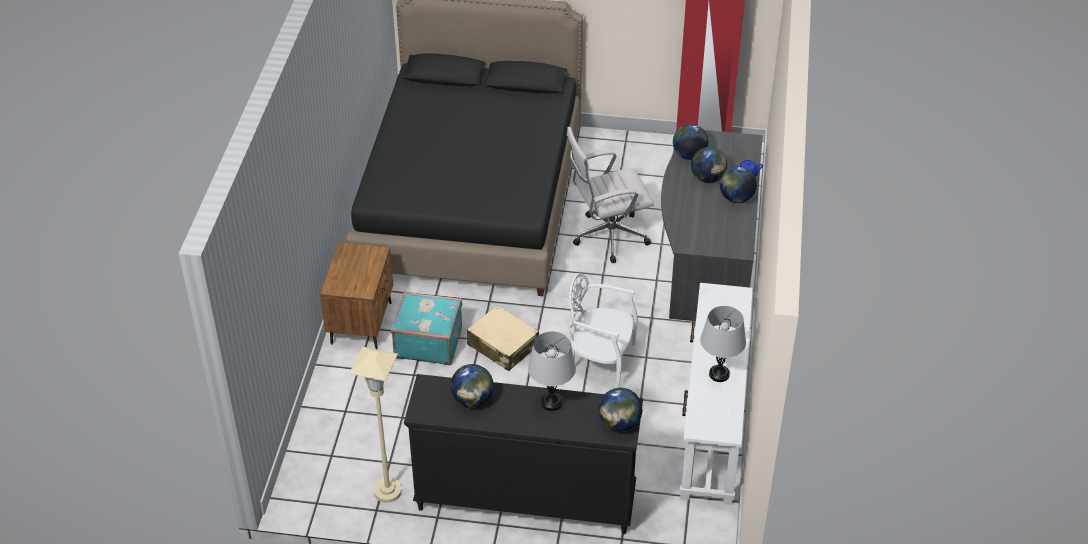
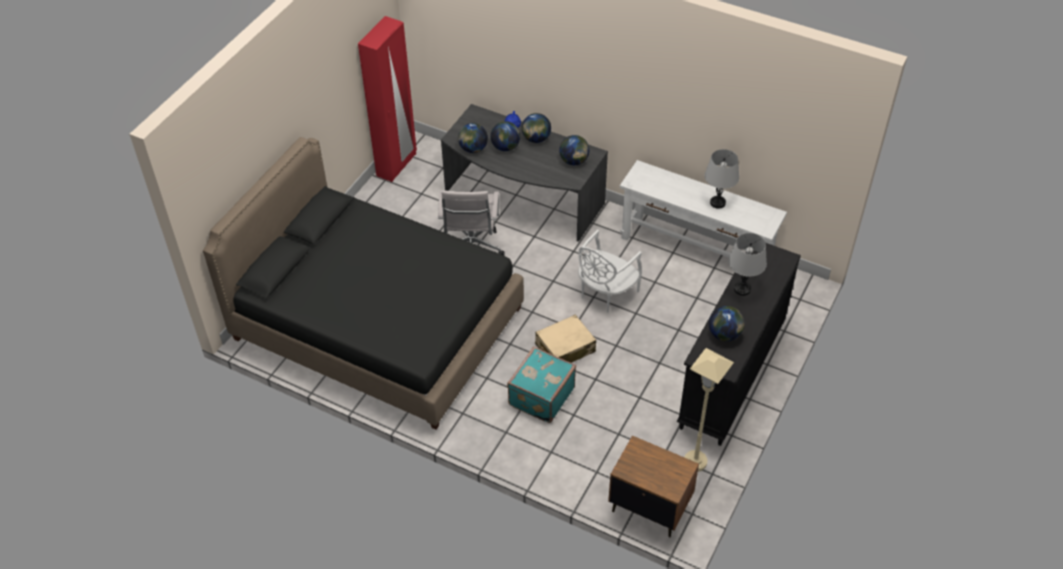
camera: 70 degrees left, 5 degrees up
(362, 323) = (496, 437): brown nightstand -> brown nightstand (649, 506)
(619, 424) = (775, 257): globe -> globe (574, 161)

